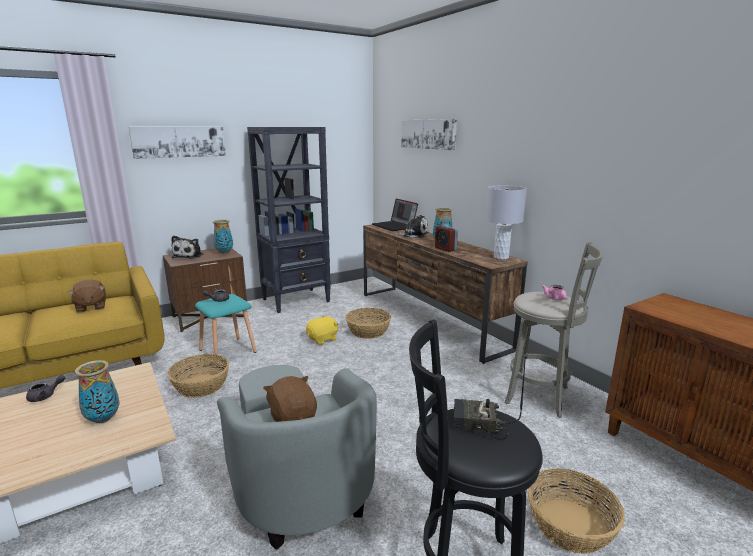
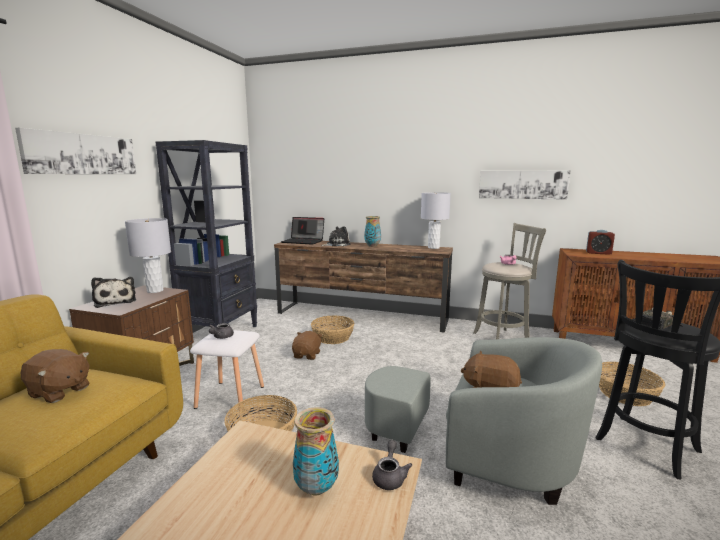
camera: 40 degrees left, 5 degrees down
(45, 396) = (178, 514): grey teapot -> grey teapot (390, 476)
(224, 252) = (155, 291): vase -> grey table lamp
(228, 350) = (230, 396): turquoise stool -> white stool
(323, 339) = (307, 355): yellow plush toy -> brown plush toy
(428, 134) = (331, 156): picture -> picture (522, 184)
(445, 249) = (387, 249): alarm clock -> alarm clock (598, 253)

